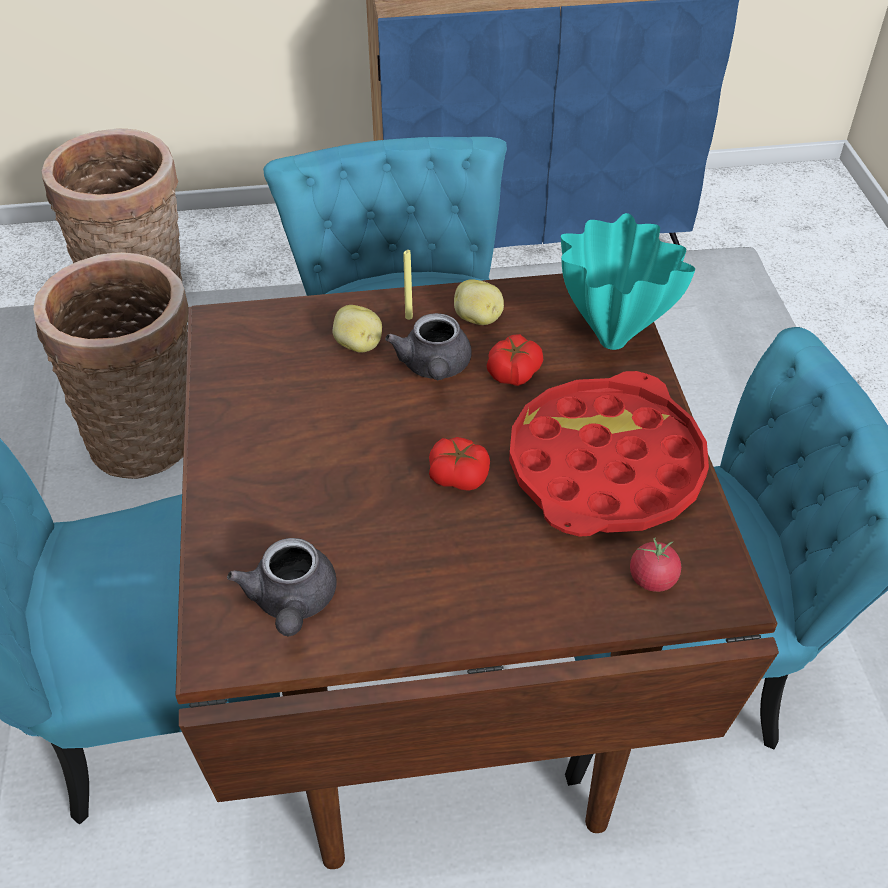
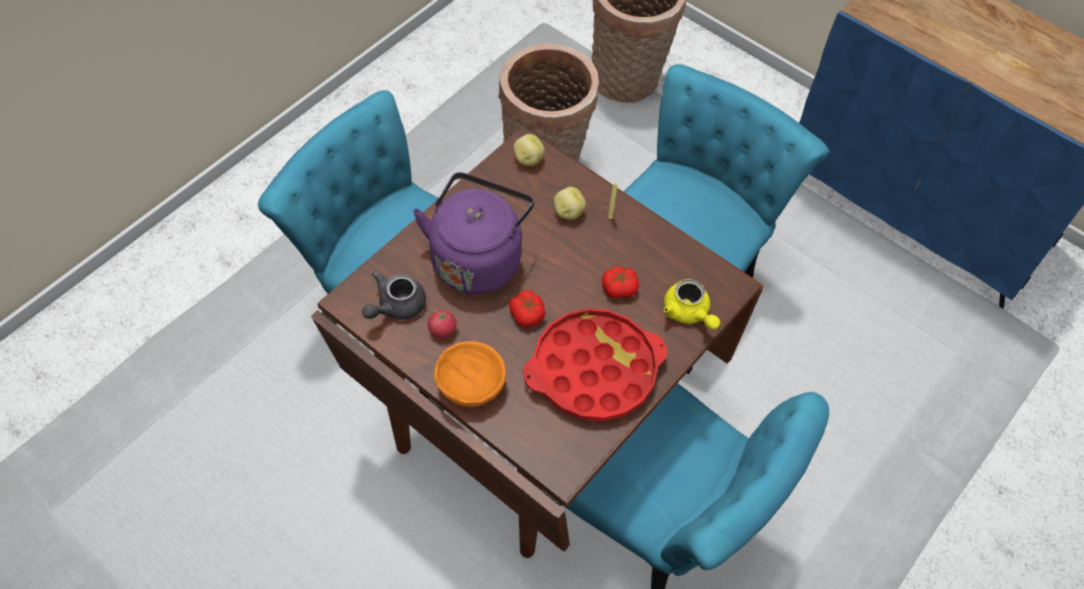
camera: 45 degrees right, 10 degrees up
(320, 467) = (477, 258): none -> purple kettle
(434, 368) = (586, 254): grey teapot -> none
(478, 319) = (641, 246): potato -> potato (528, 159)
(504, 604) = (470, 385): none -> orange bowl
(610, 340) = (688, 313): turquoise vase -> yellow teapot
(652, 579) = (542, 435): tomato -> tomato (442, 330)

